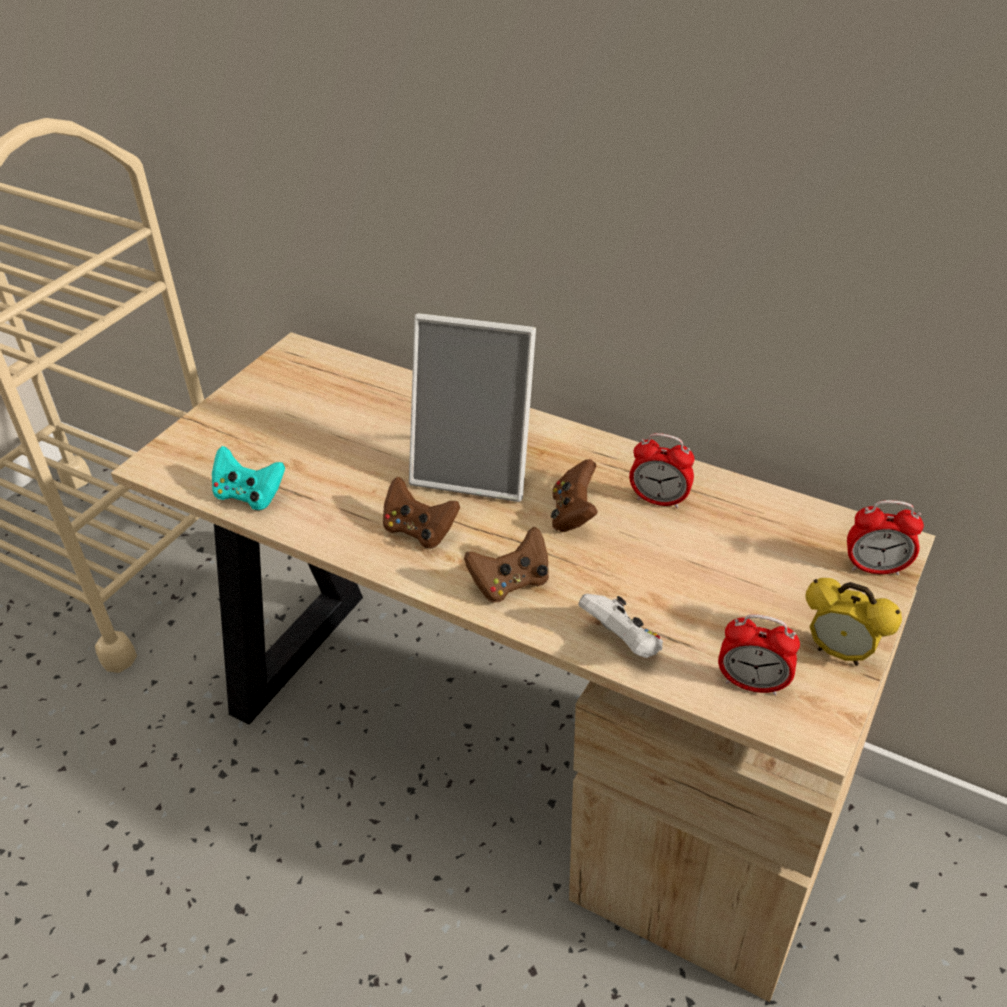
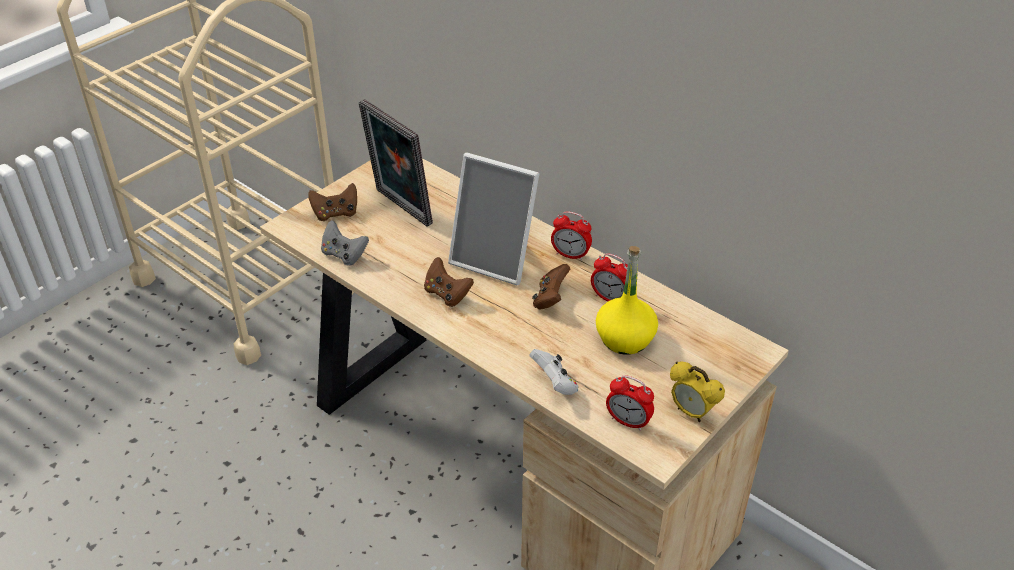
camera: 10 degrees right, 0 degrees up
(249, 496) = (344, 255): turquoise game controller -> grey game controller
(317, 417) = (399, 208): none -> picture frame
(510, 583) = (496, 336): brown game controller -> brown game controller (335, 213)
(700, 555) = (625, 338): none -> yellow bottle
(875, 568) = (737, 364): alarm clock -> alarm clock (570, 255)

